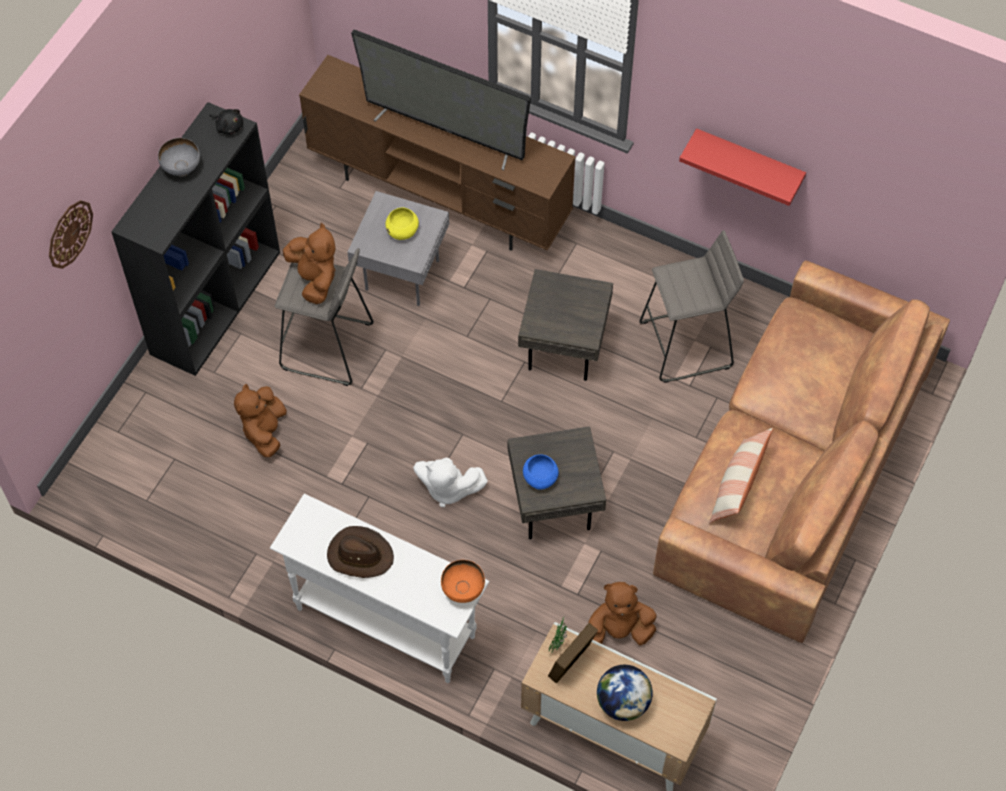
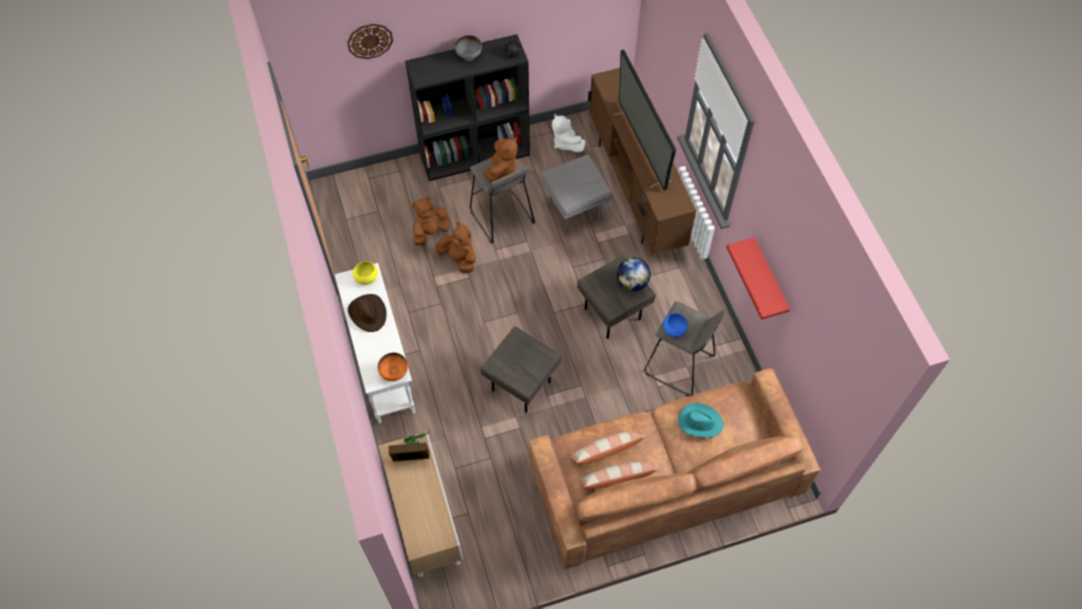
camera: 45 degrees right, 0 degrees up
(403, 231) = (578, 183): yellow bowl -> yellow bowl (367, 278)
(447, 488) = (481, 332): white plush toy -> white plush toy (566, 142)
(540, 478) = (507, 358): blue bowl -> blue bowl (673, 329)
(618, 630) = (484, 474): brown plush toy -> brown plush toy (459, 259)
(623, 702) = (413, 501): globe -> globe (632, 283)
(774, 503) = (616, 479): none -> pillow
(791, 374) = (700, 422): none -> turquoise hat

